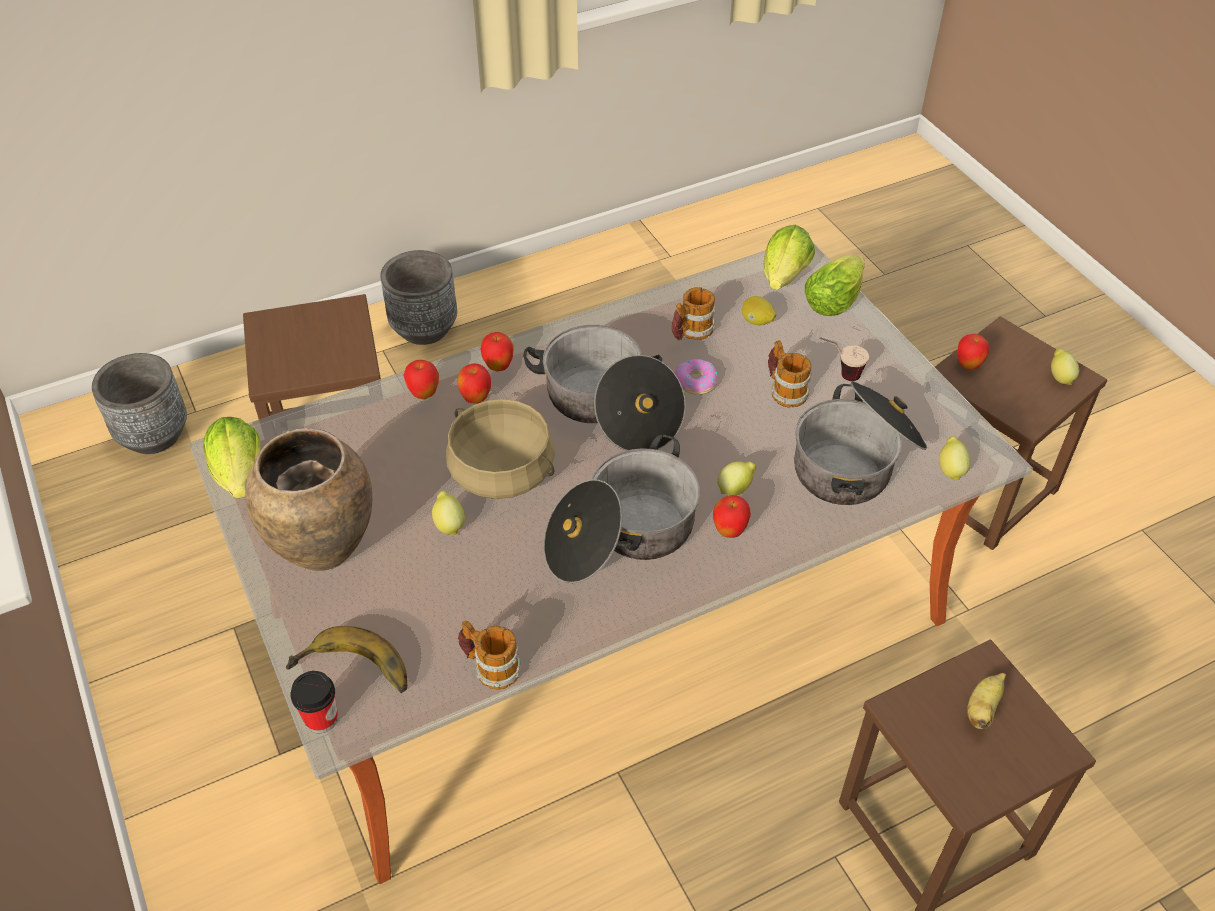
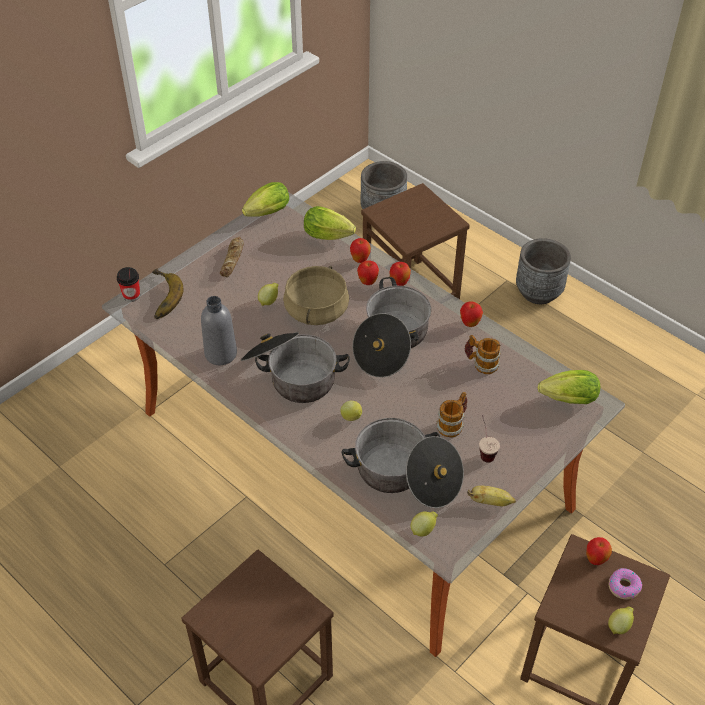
camera: 70 degrees right, 0 degrees up
(322, 548) = (233, 259): brown vase -> bread
(490, 667) = (182, 346): mug -> none
(534, 616) = (221, 354): none -> grey bottle
(696, 381) = (436, 377): donut -> donut (623, 586)
(729, 531) = (316, 423): apple -> apple (469, 323)
(756, 321) = (512, 395): lemon -> none
(835, 300) = (562, 433): lettuce -> lettuce (330, 236)
(982, 709) = (274, 614): banana -> banana (490, 502)

